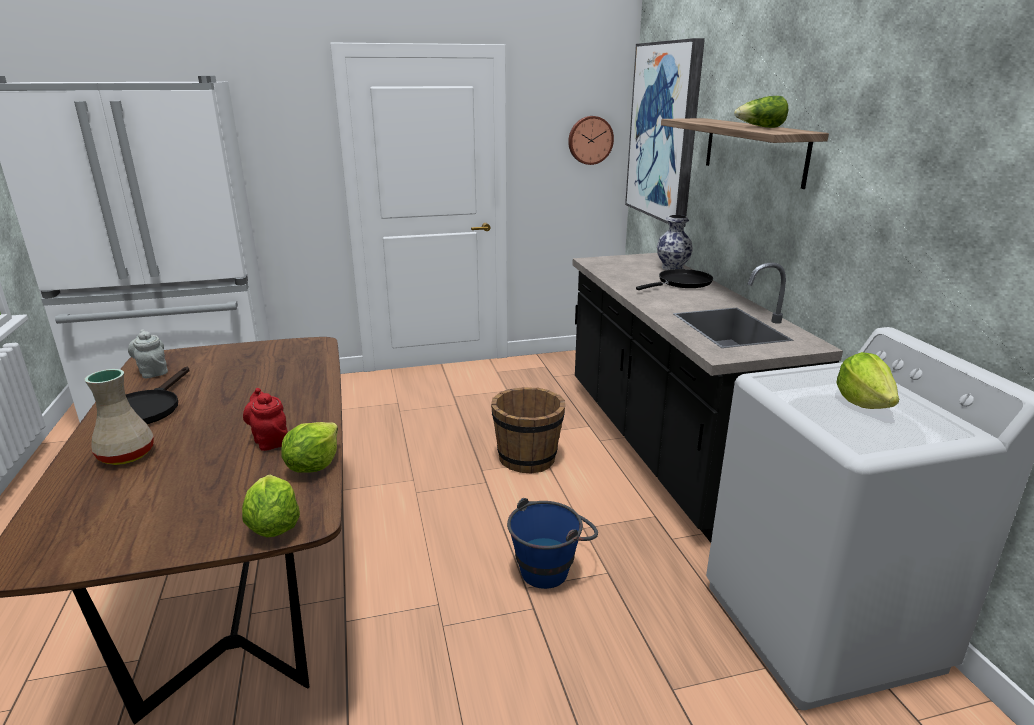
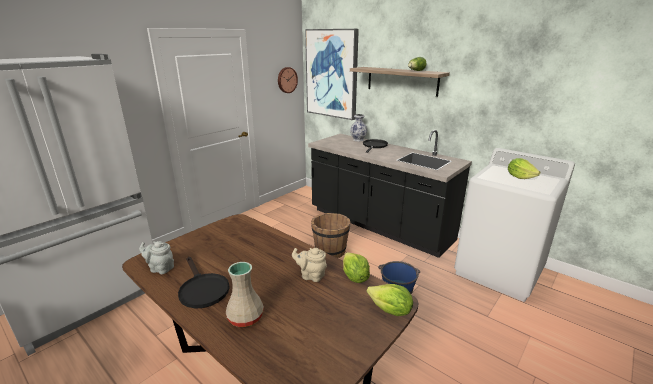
camera: 35 degrees left, 0 degrees up
(270, 440) = (311, 275): red teapot -> beige teapot

